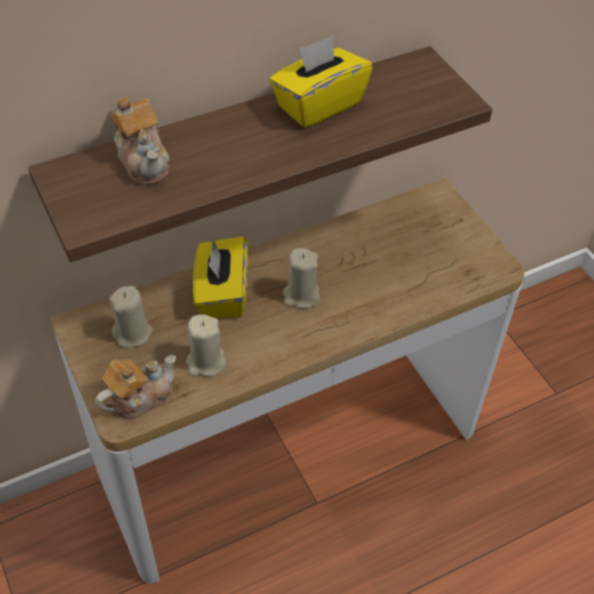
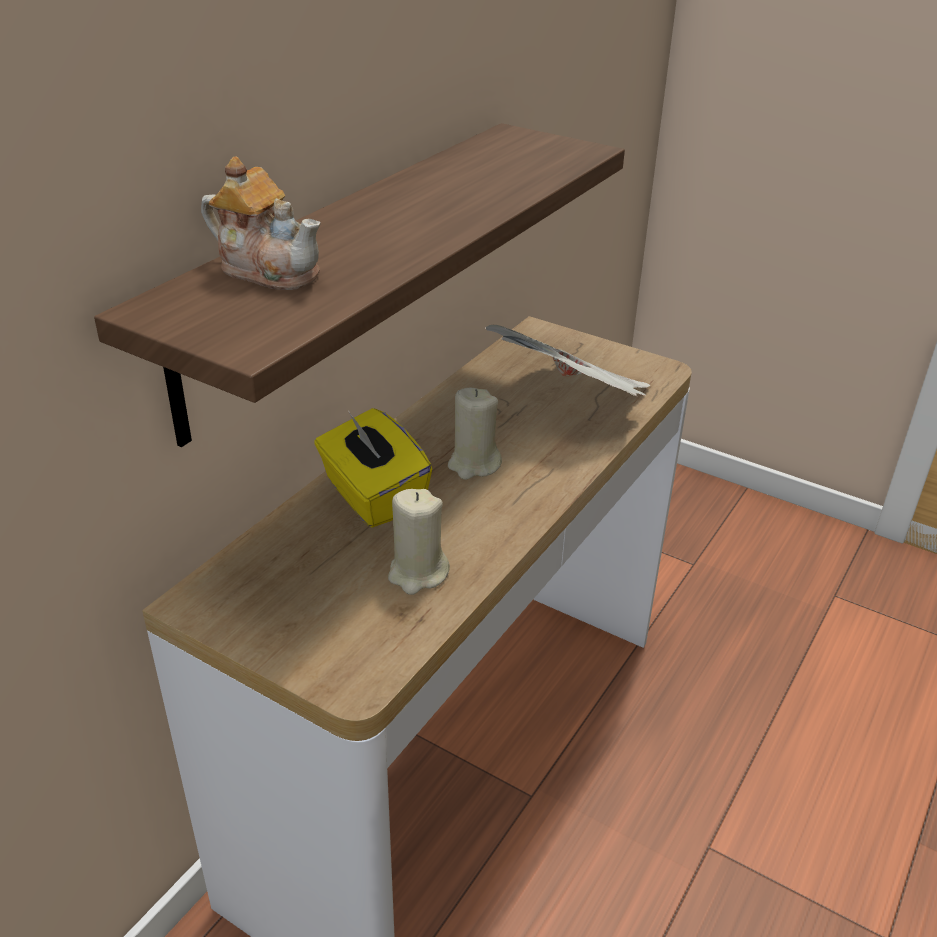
camera: 30 degrees left, 15 degrees down
(133, 333) = (286, 580): beige candle -> none
(139, 397) = (359, 648): teapot -> none
(318, 105) = (436, 182): yellow tissue box -> none
(409, 270) = (571, 401): none -> newspaper

